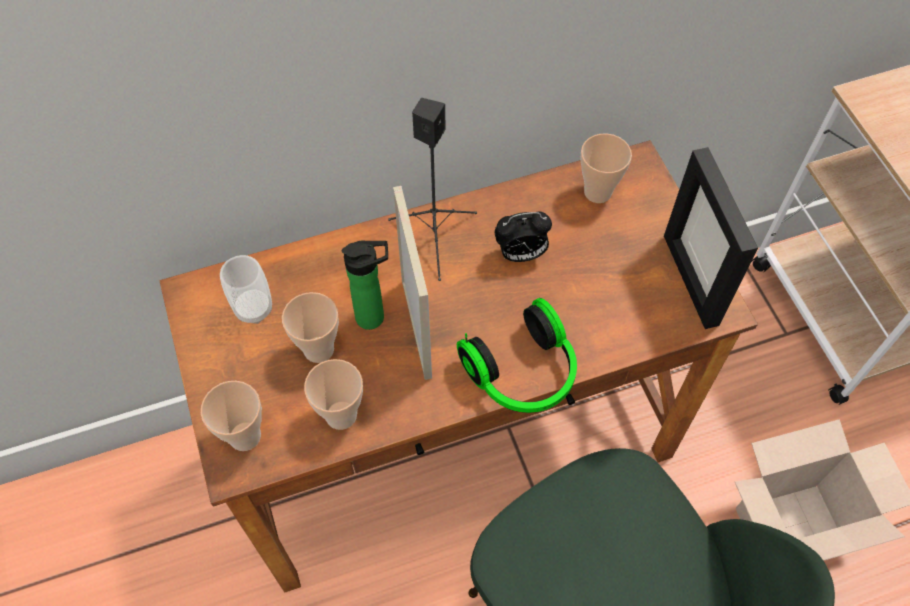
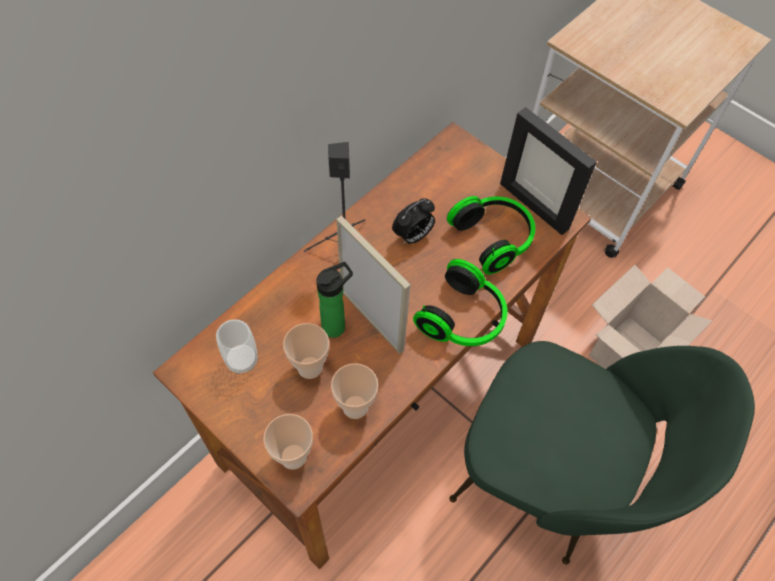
camera: 30 degrees left, 0 degrees up
(597, 192) = (439, 171): cup -> none
(616, 297) = (494, 239): none -> headphones

